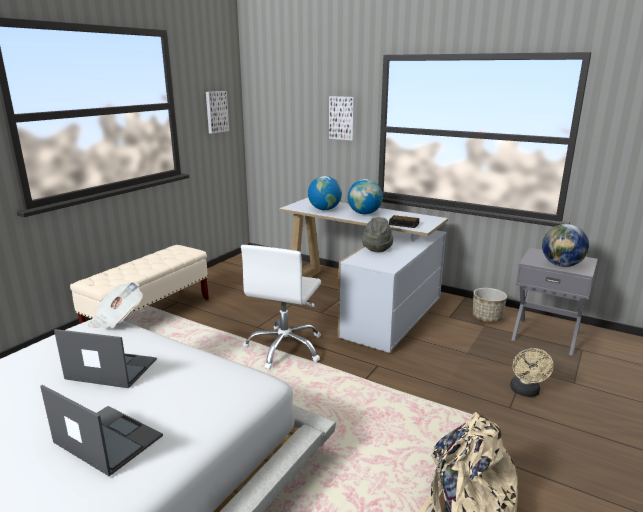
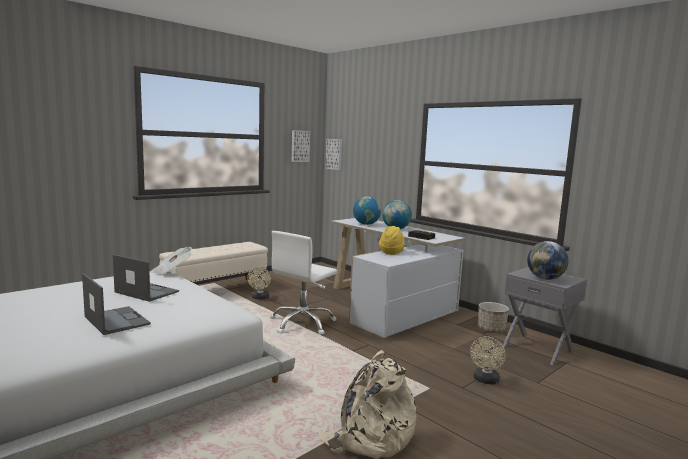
camera: 15 degrees right, 10 degrees down
(211, 317) = (260, 298): none -> beige fan
(342, 118) = (393, 153): picture -> picture (334, 154)
(377, 248) = (391, 252): grey hat -> yellow hat

